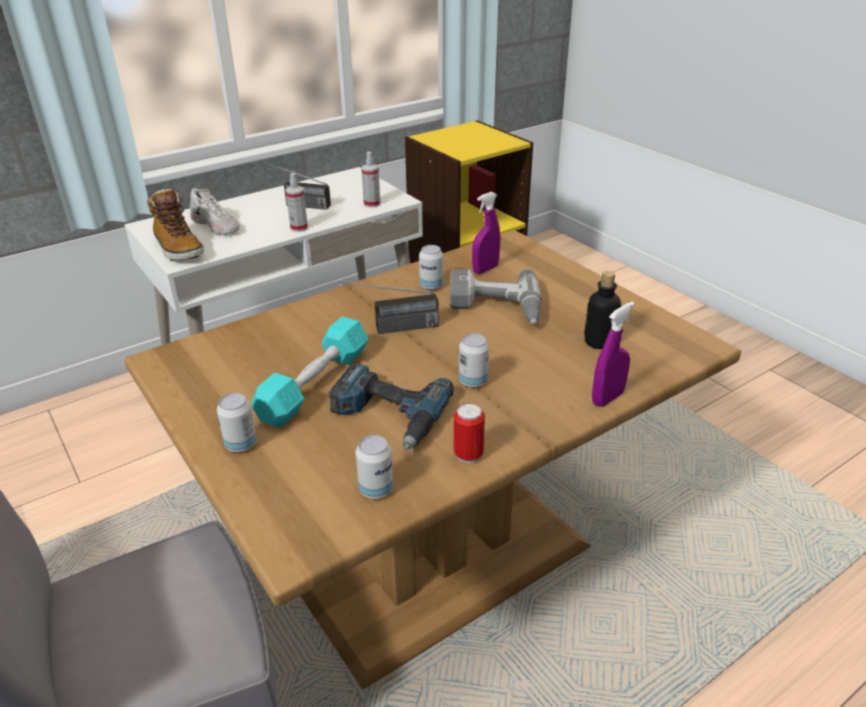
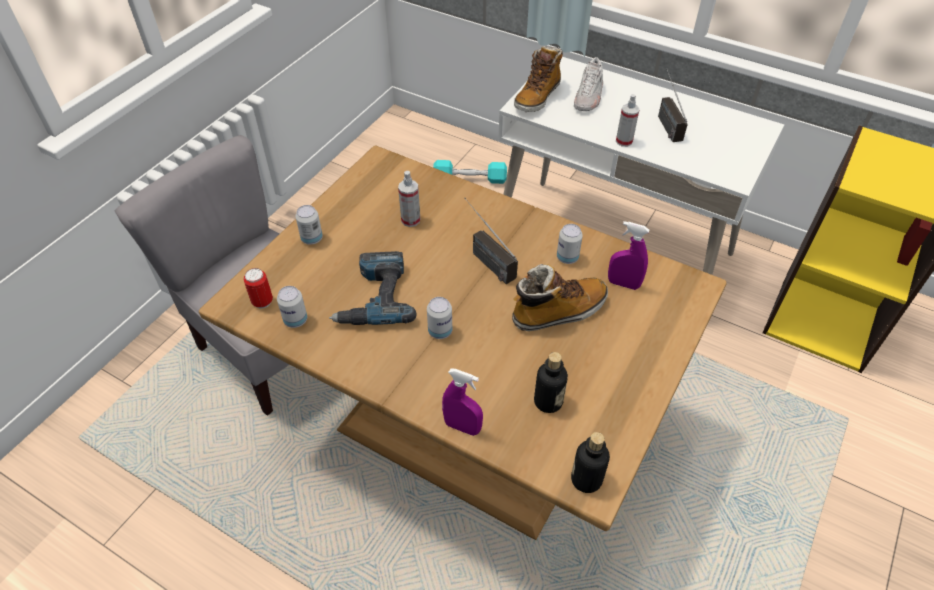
camera: 65 degrees right, 15 degrees up
(315, 385) = (390, 245): turquoise dumbbell -> turquoise dumbbell (470, 179)
(372, 204) = (710, 165): spray bottle -> spray bottle (410, 220)
(468, 455) = (350, 357): can -> can (262, 302)
(495, 308) = (558, 311): power drill -> boot
(692, 346) = (586, 479): none -> bottle

